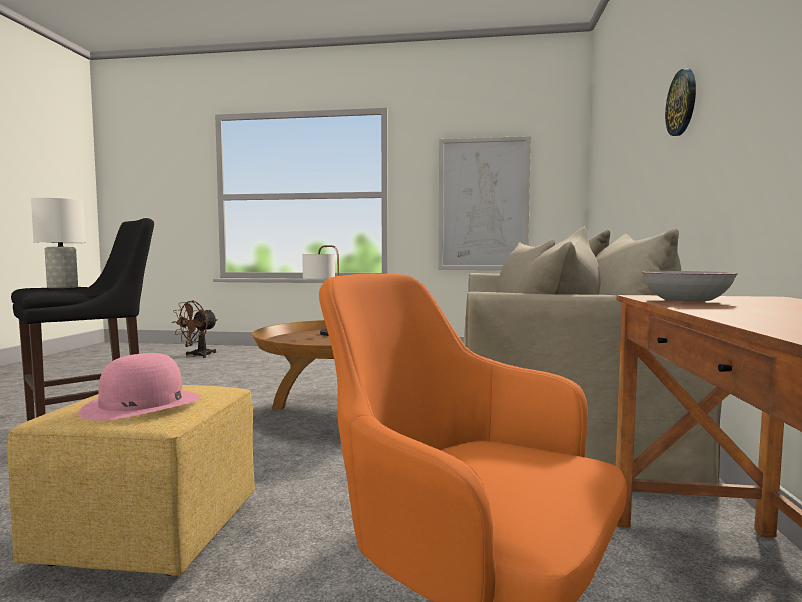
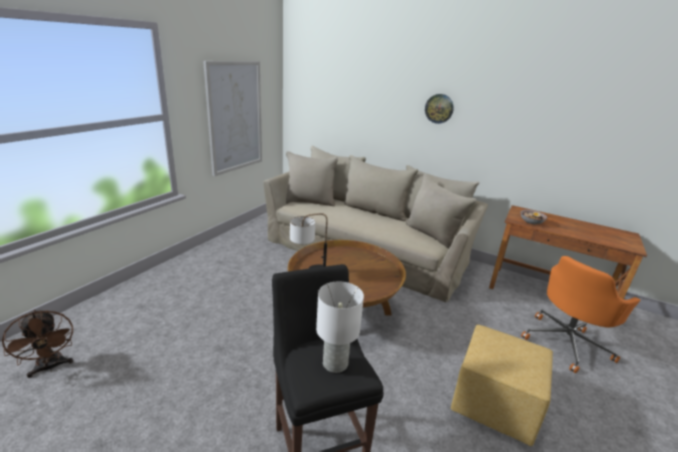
camera: 70 degrees left, 20 degrees up
(142, 404) = (519, 355): pink hat -> none

